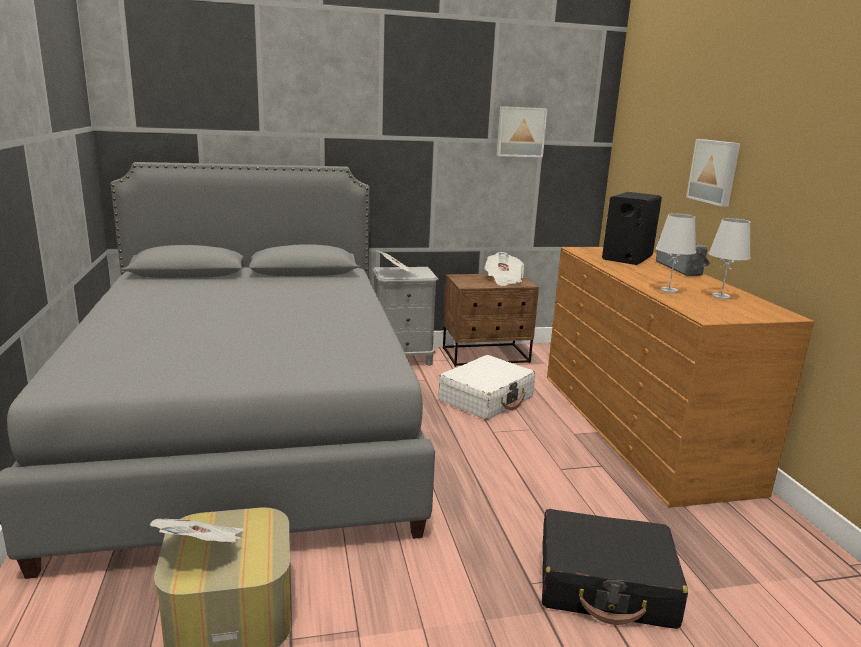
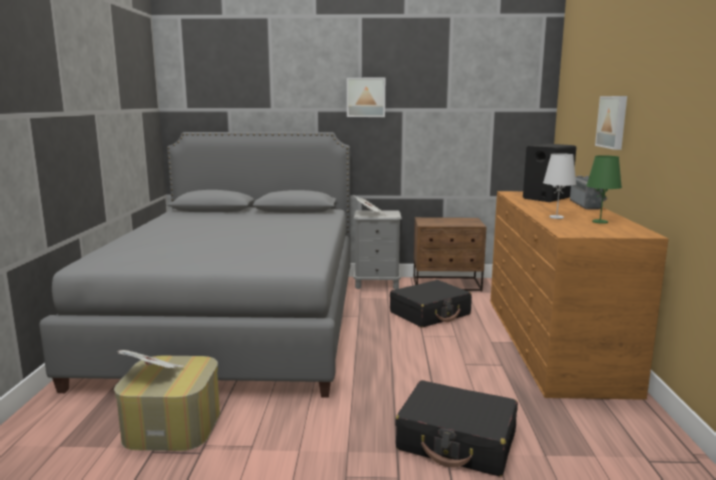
camera: 15 degrees right, 5 degrees down
(486, 399) = (430, 313): white suitcase -> black suitcase
(503, 280) = (459, 221): newspaper -> none
(520, 132) = (474, 102): picture -> picture (366, 97)
(721, 296) = (599, 222): white table lamp -> green table lamp

